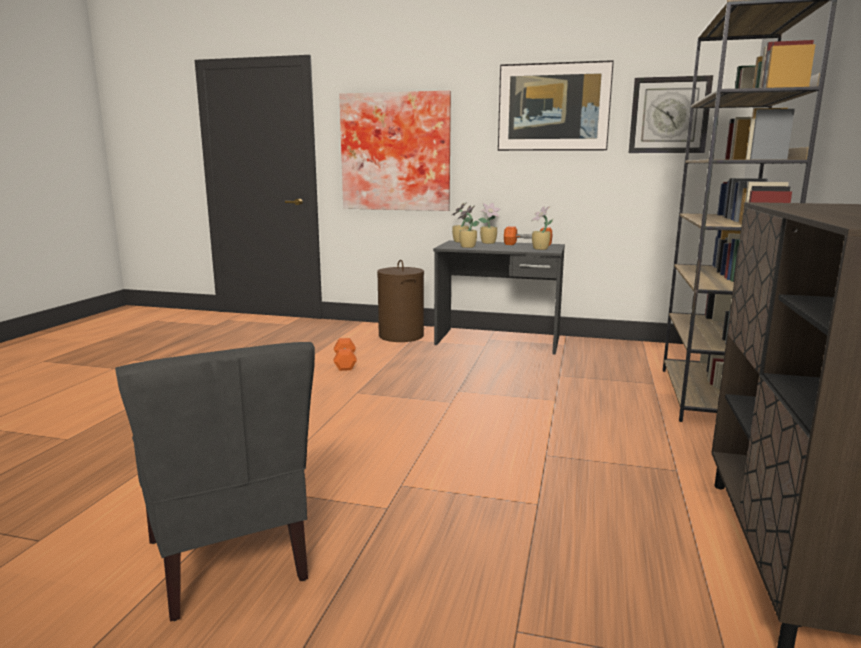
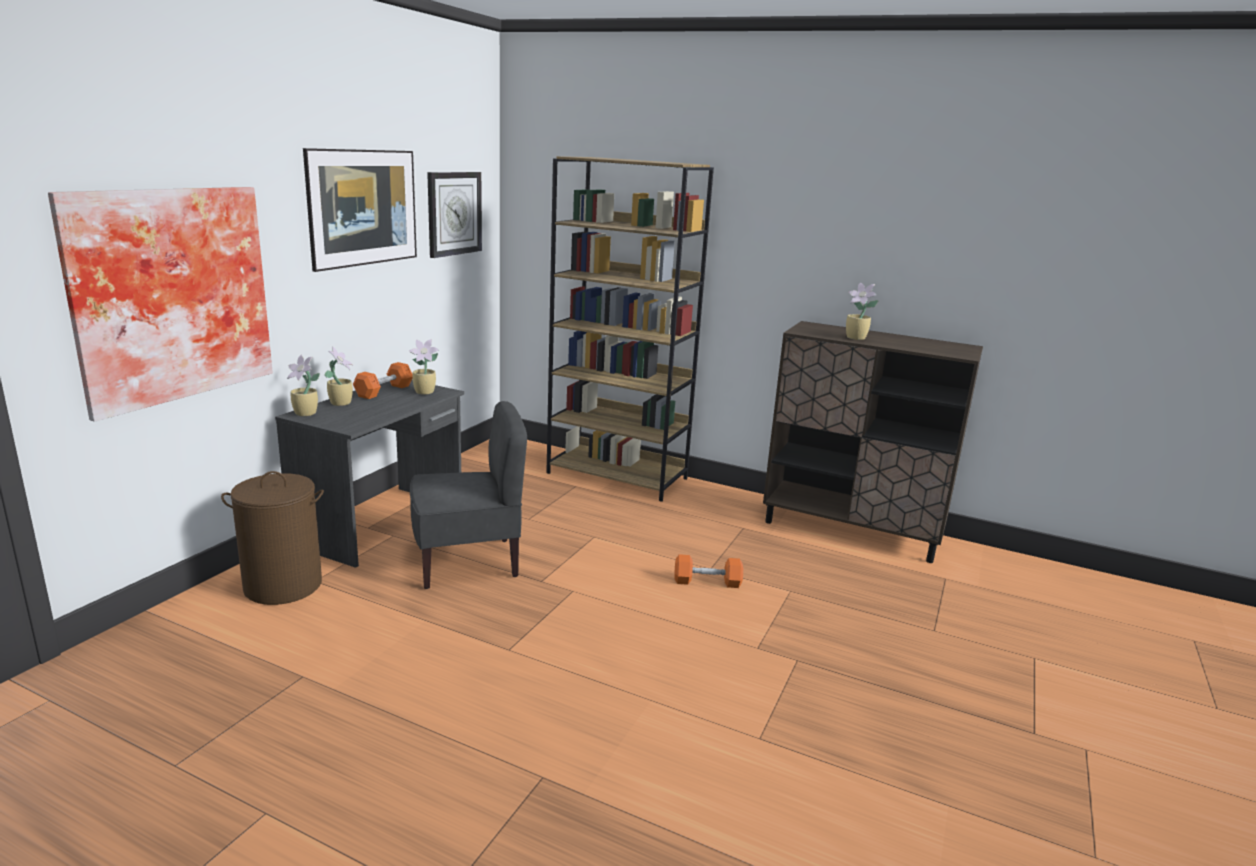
camera: 80 degrees left, 5 degrees up
(229, 559) = (884, 753): grey chair -> grey chair (468, 562)
(345, 362) = (375, 648): orange dumbbell -> orange dumbbell (707, 582)
(467, 247) = (365, 418): potted plant -> potted plant (856, 338)

